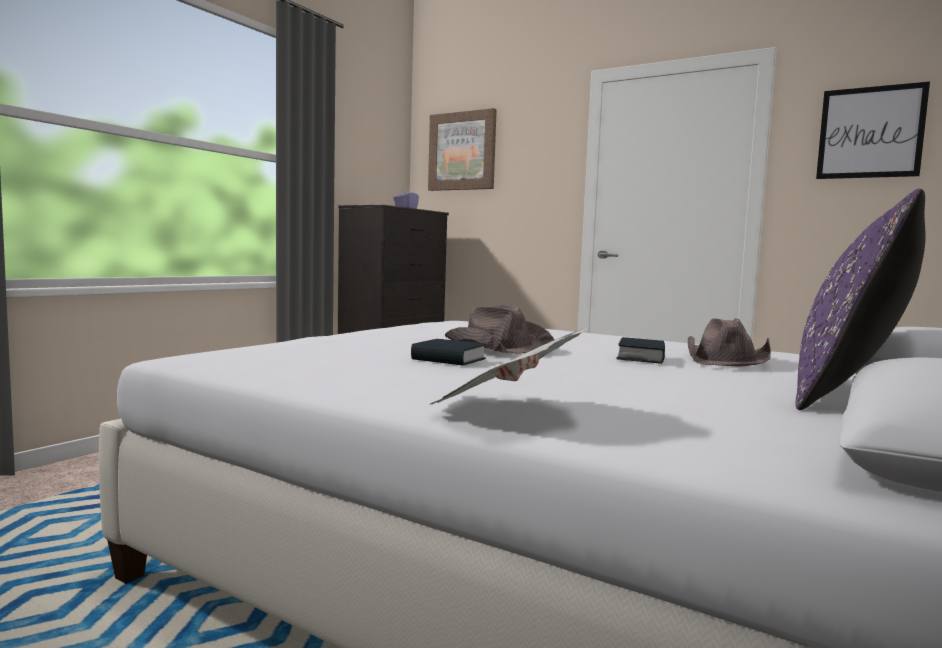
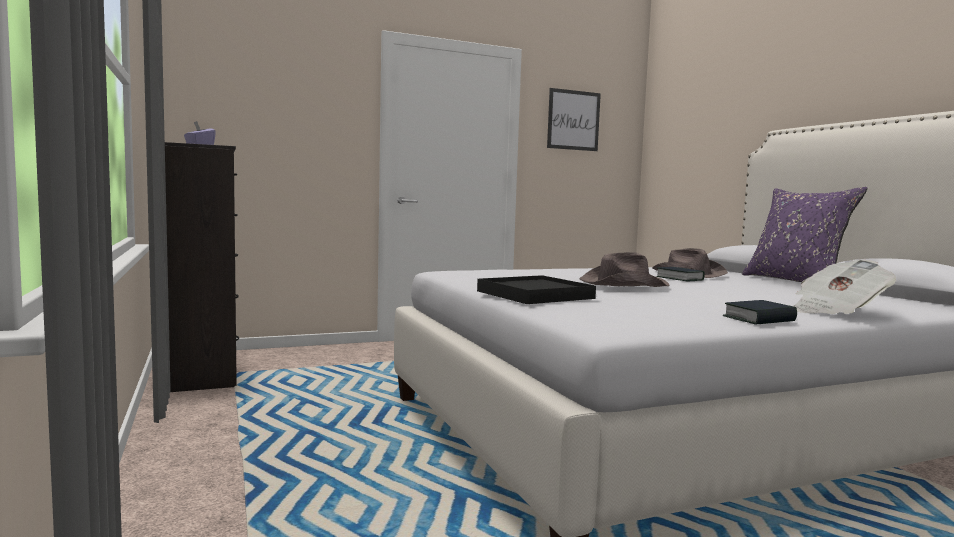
camera: 55 degrees left, 0 degrees up
(347, 337) = (535, 295): none -> black tray
(448, 359) = (664, 296): book -> book (759, 319)
(462, 151) = (232, 83): picture -> none

